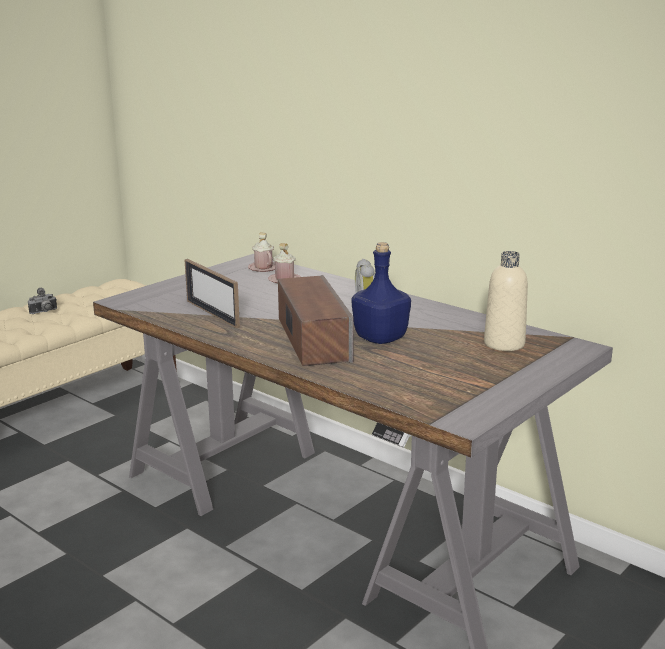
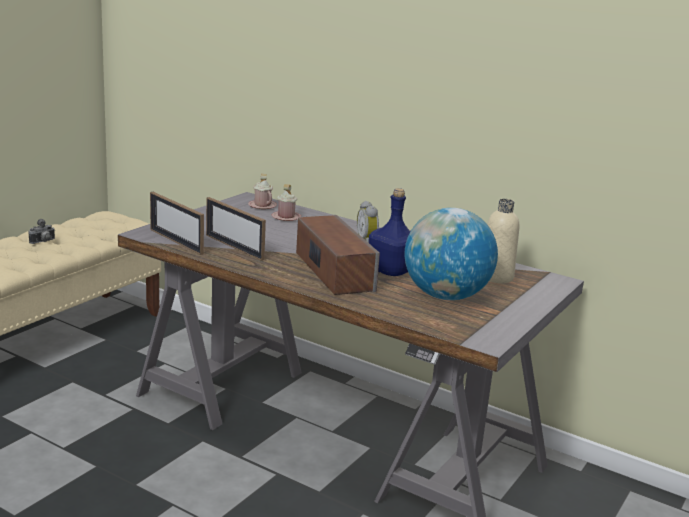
camera: 10 degrees left, 0 degrees up
(151, 308) = (176, 241): none -> picture frame
(434, 366) = (445, 296): none -> globe

